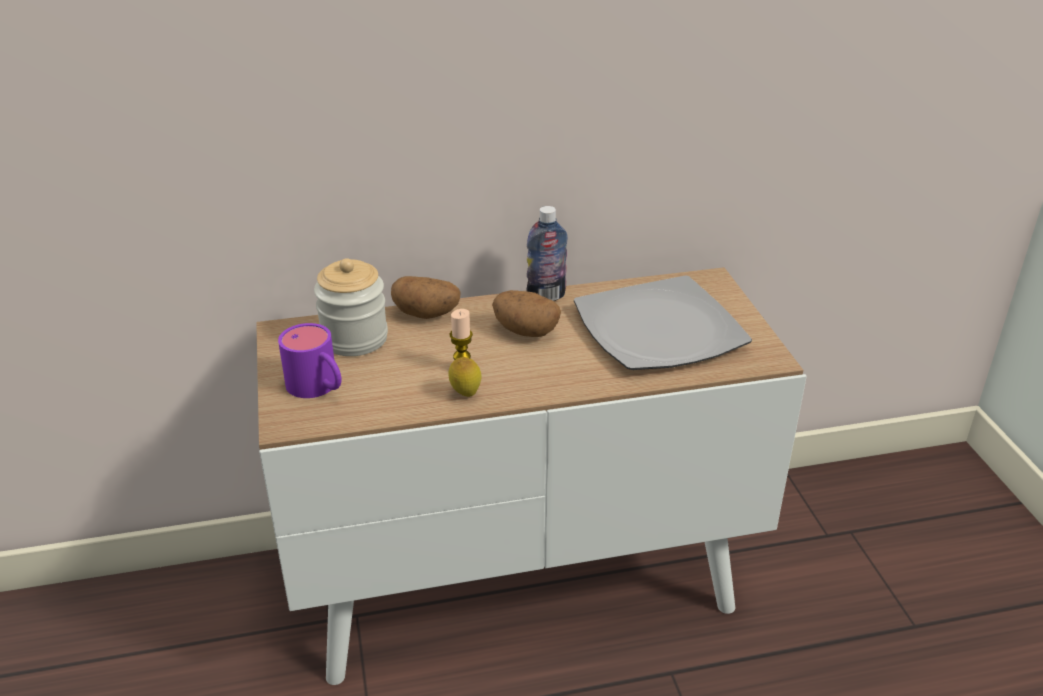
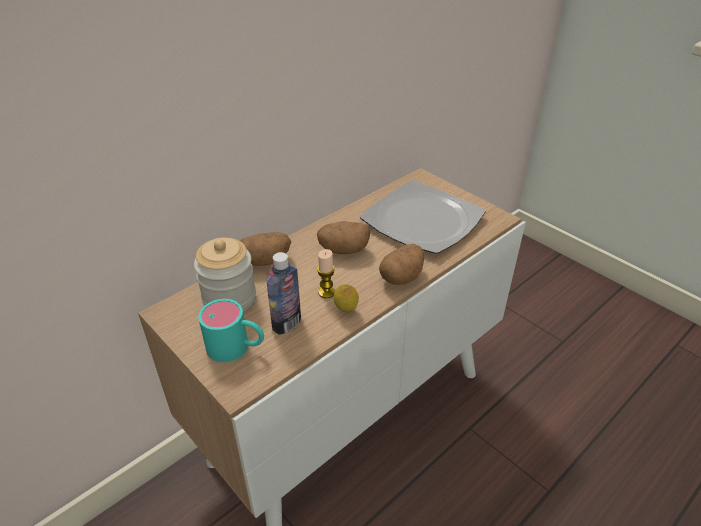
camera: 30 degrees left, 5 degrees up
(319, 388) = (236, 347): purple mug -> turquoise mug
(546, 296) = (334, 221): bottle -> bottle (287, 324)
(566, 382) = (401, 277): none -> potato

